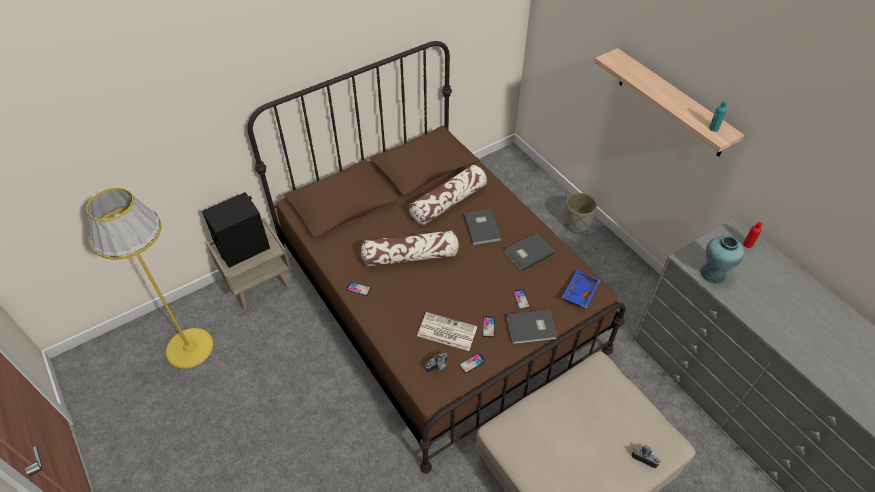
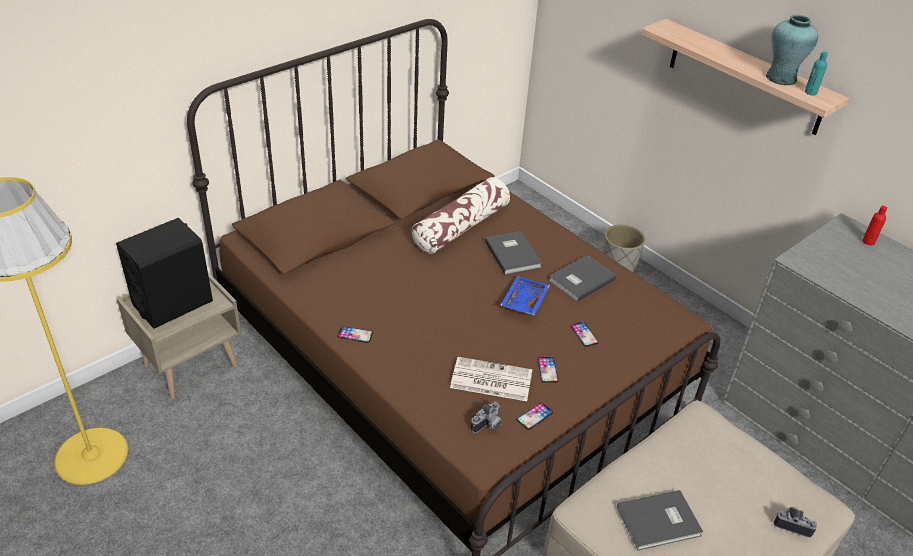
camera: 10 degrees left, 10 degrees down
(410, 256) = (421, 291): pillow -> none
(532, 328) = (607, 368): grey book -> grey book (660, 522)
(579, 292) = (659, 321): blue tray -> blue tray (523, 301)
(712, 274) = (836, 275): turquoise vase -> turquoise vase (780, 78)

